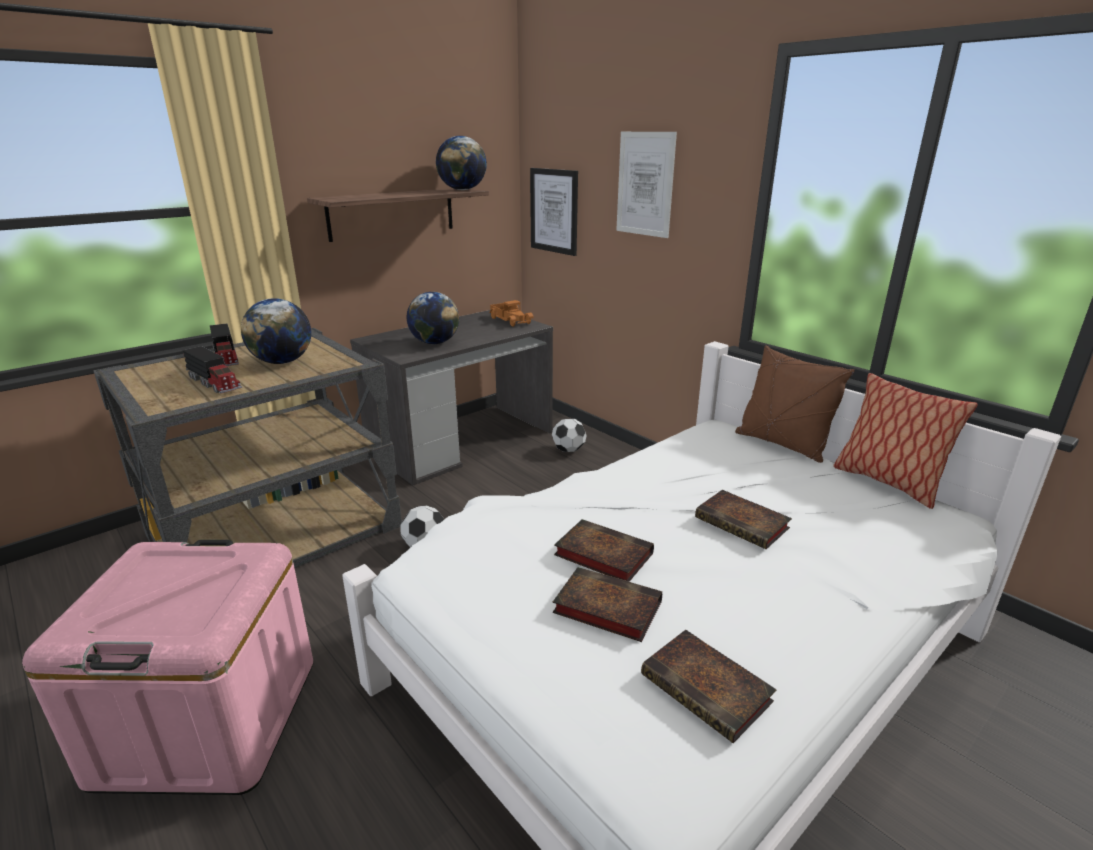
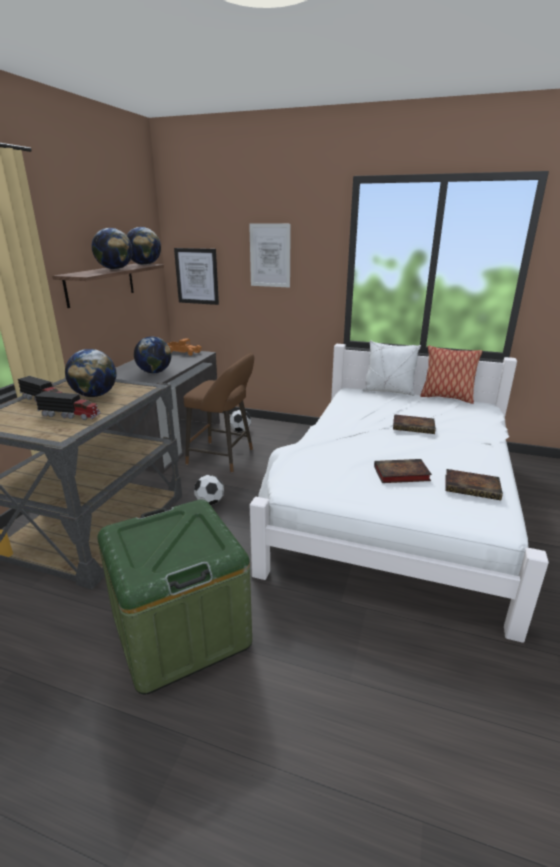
camera: 30 degrees left, 0 degrees up
(209, 720) = (181, 629): pink storage box -> green storage box
(404, 193) = (115, 269): none -> globe
(507, 485) = (224, 457): none -> brown stool
(601, 554) = (372, 455): book -> none
(782, 444) = (388, 392): brown pillow -> white pillow

